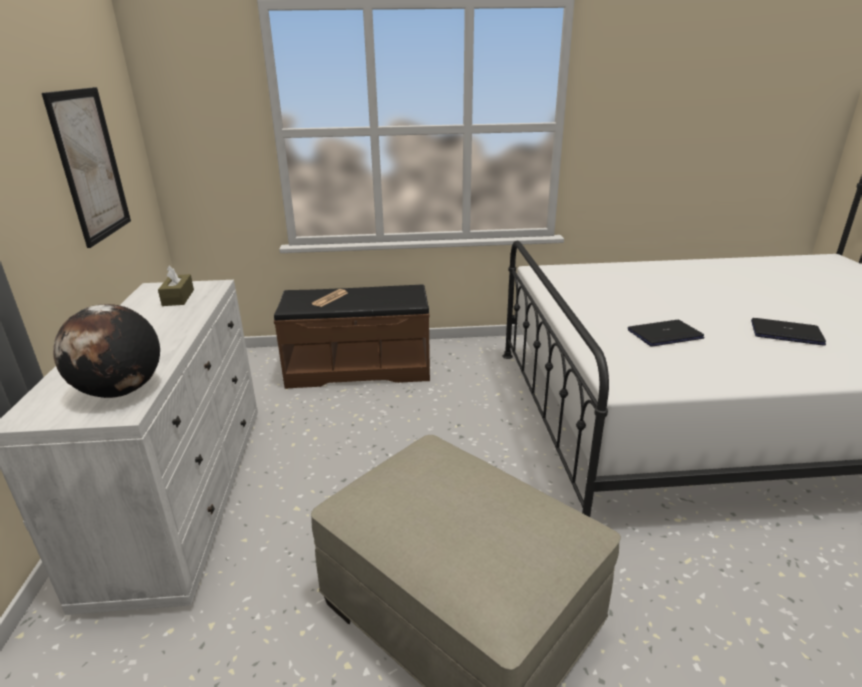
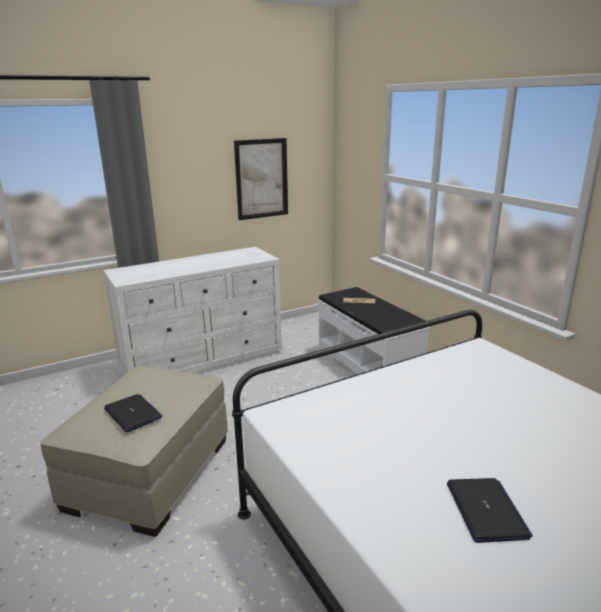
camera: 65 degrees right, 5 degrees down
(121, 391) = (140, 276): globe -> none
(178, 298) = (242, 257): brown tissue box -> none
(359, 368) = (368, 363): brown bench -> white bench
(664, 334) = (394, 426): laptop -> laptop (133, 414)

